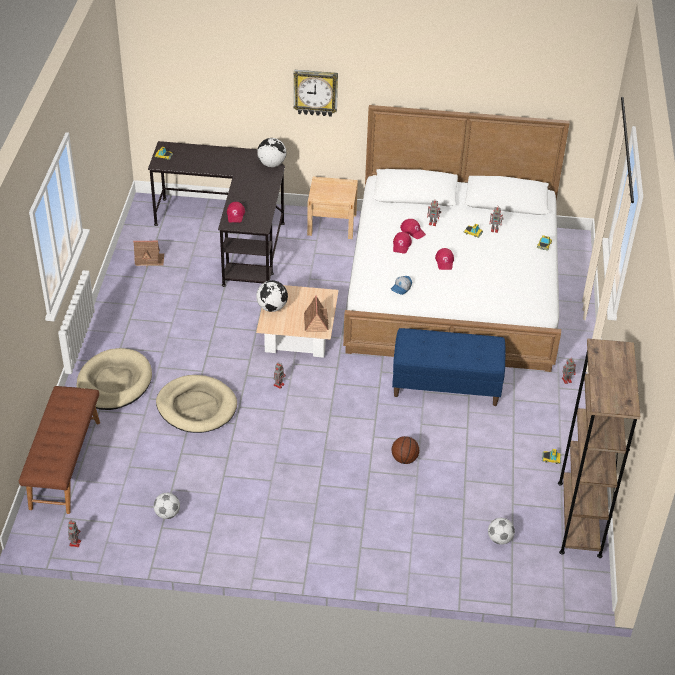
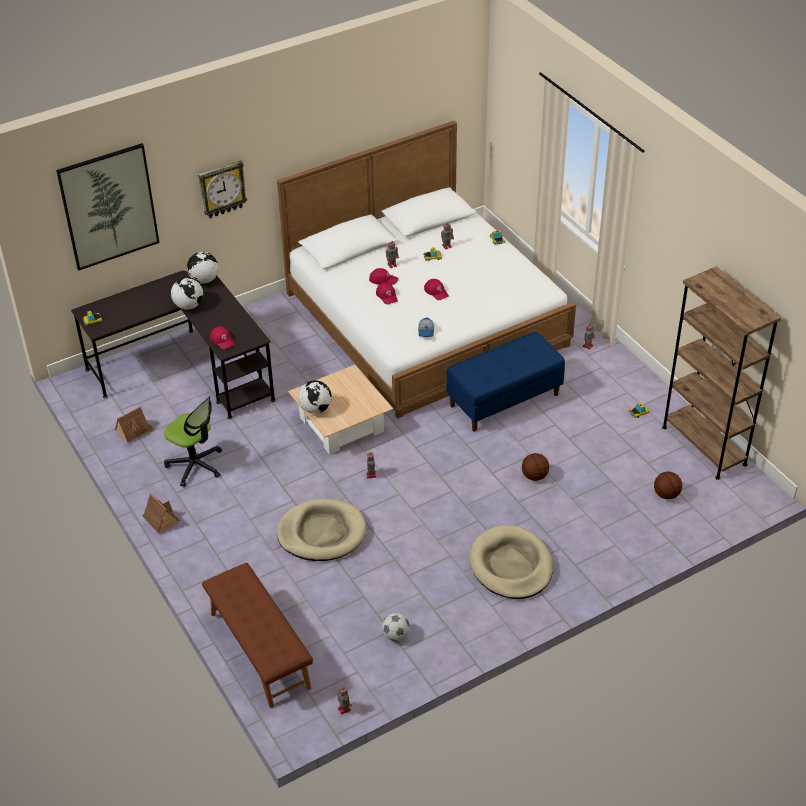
camera: 35 degrees left, 0 degrees up
(114, 382) = (224, 555): beige dog bed -> beige dog bed (511, 565)
(163, 307) = (195, 465): none -> office chair
(206, 66) = (109, 206): none -> picture
(240, 178) = (188, 306): none -> globe
(316, 322) = (366, 401): toy house -> toy house (160, 519)
(332, 224) = (268, 316): beige nightstand -> none
(499, 539) = (666, 495): football -> basketball

